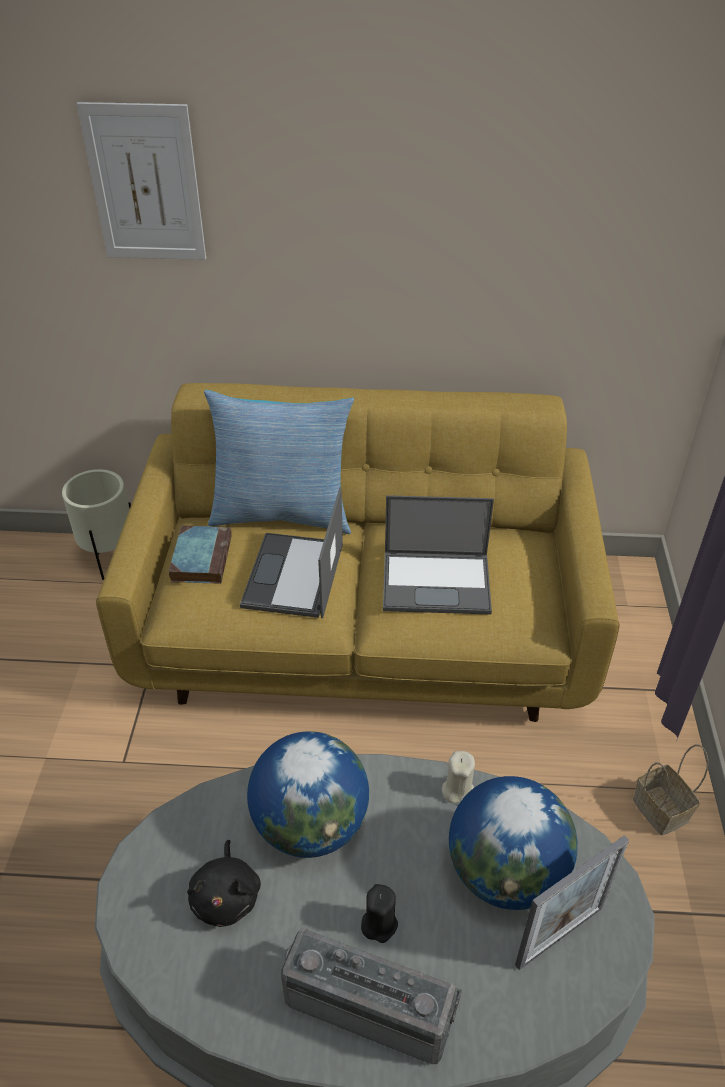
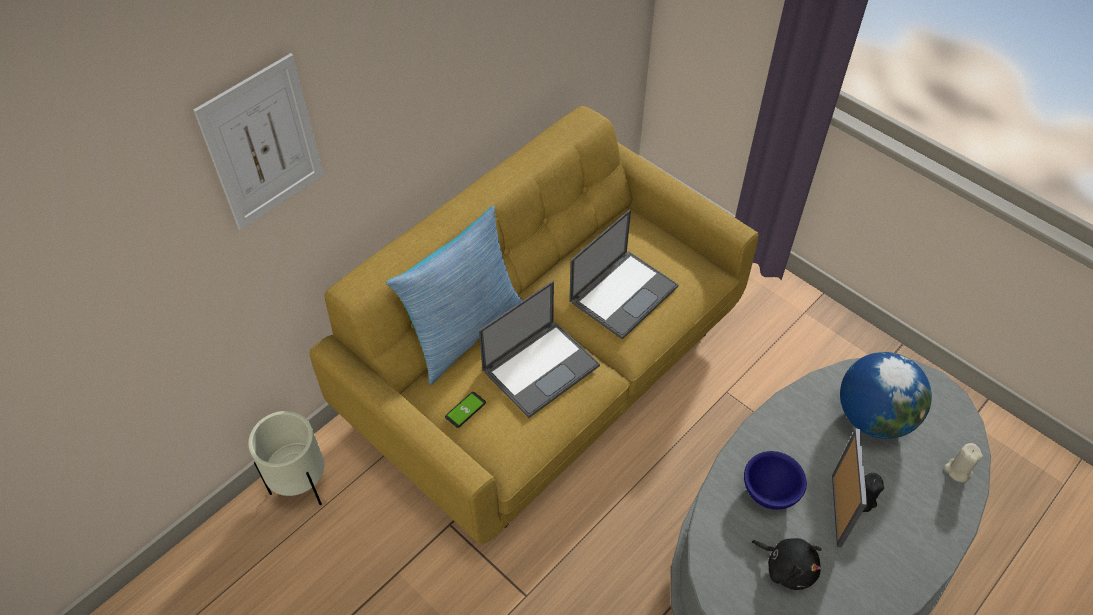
camera: 50 degrees left, 10 degrees up
(201, 558) = (465, 410): book -> phone
(293, 577) = (541, 367): laptop -> laptop turned 90 degrees counterclockwise
(311, 824) = (769, 490): globe -> blue bowl
(371, 1002) = (907, 535): radio -> none
(457, 790) = (802, 400): beige candle -> beige candle (958, 470)
(559, 936) = (928, 421): picture frame -> picture frame (836, 510)
(662, 811) = (815, 325): basket -> none

